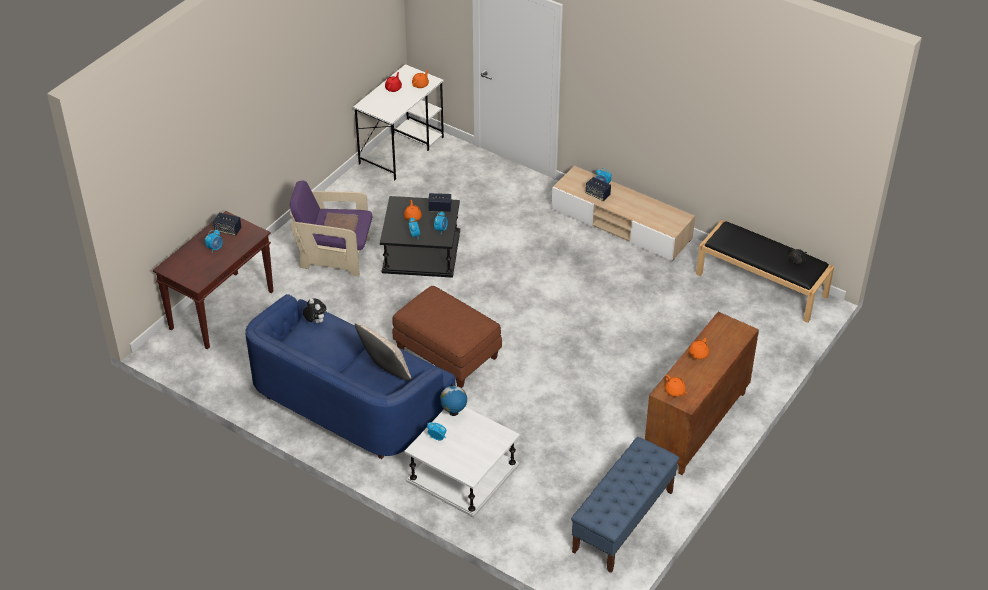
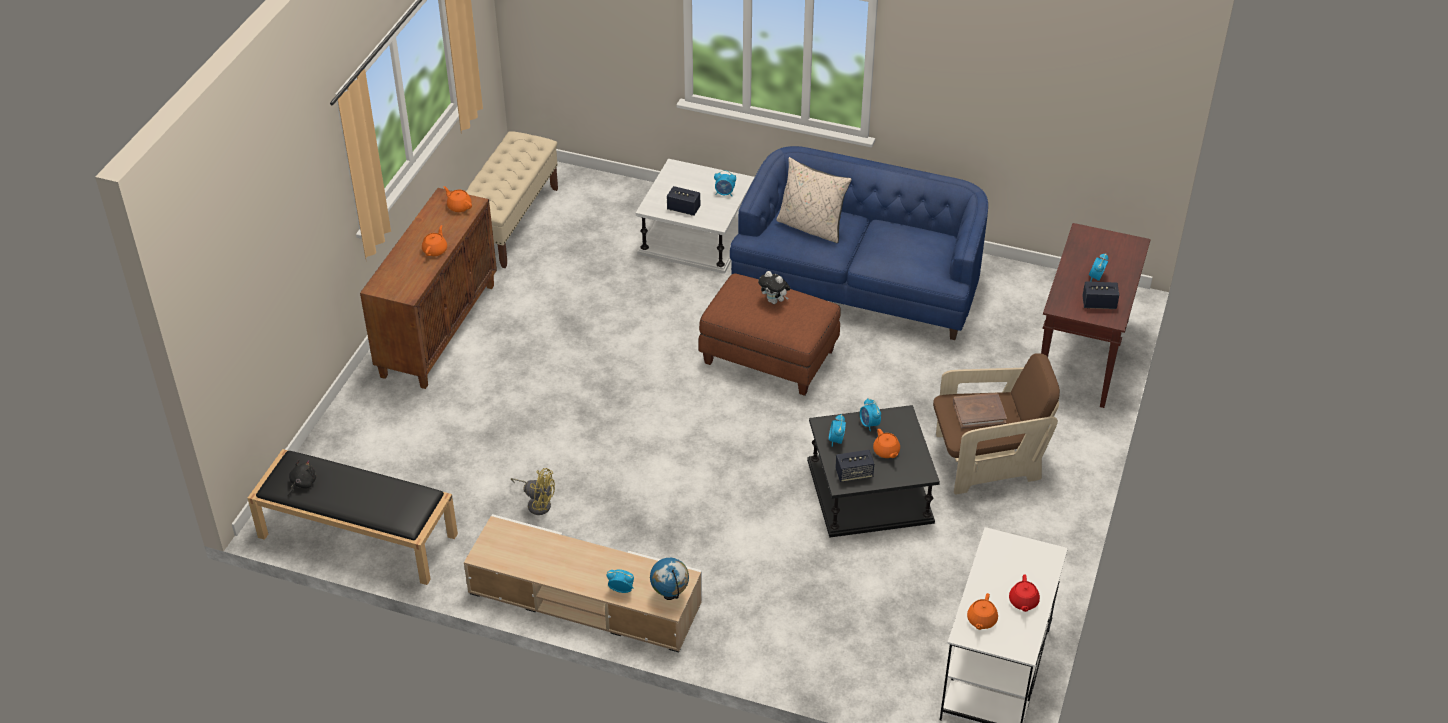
camera: 165 degrees right, 0 degrees up
(315, 321) = (925, 264): plush toy -> plush toy (774, 301)
(335, 255) = (987, 460): purple armchair -> brown armchair
(453, 413) = (717, 219): globe -> globe (670, 595)
(597, 195) = (625, 569): speaker -> speaker (683, 209)
(623, 522) = (510, 222): blue bench -> beige bench
(640, 283) = (537, 503): none -> yellow fan

